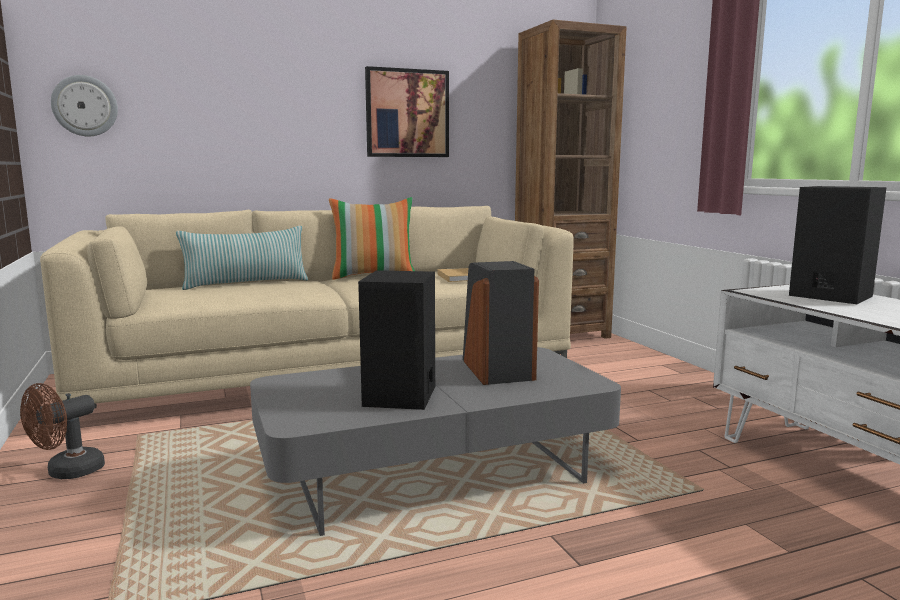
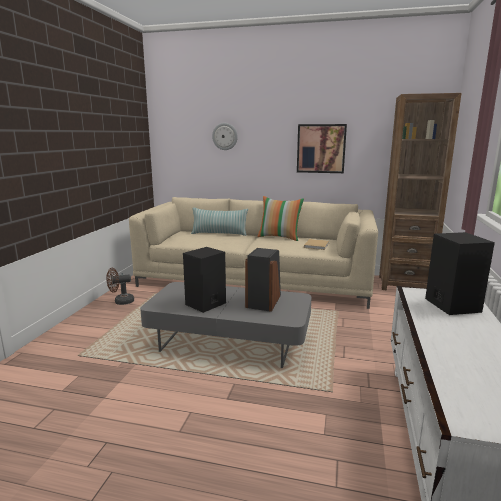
camera: 35 degrees right, 5 degrees up
(85, 106) = (173, 148): wall clock -> wall clock (225, 136)

